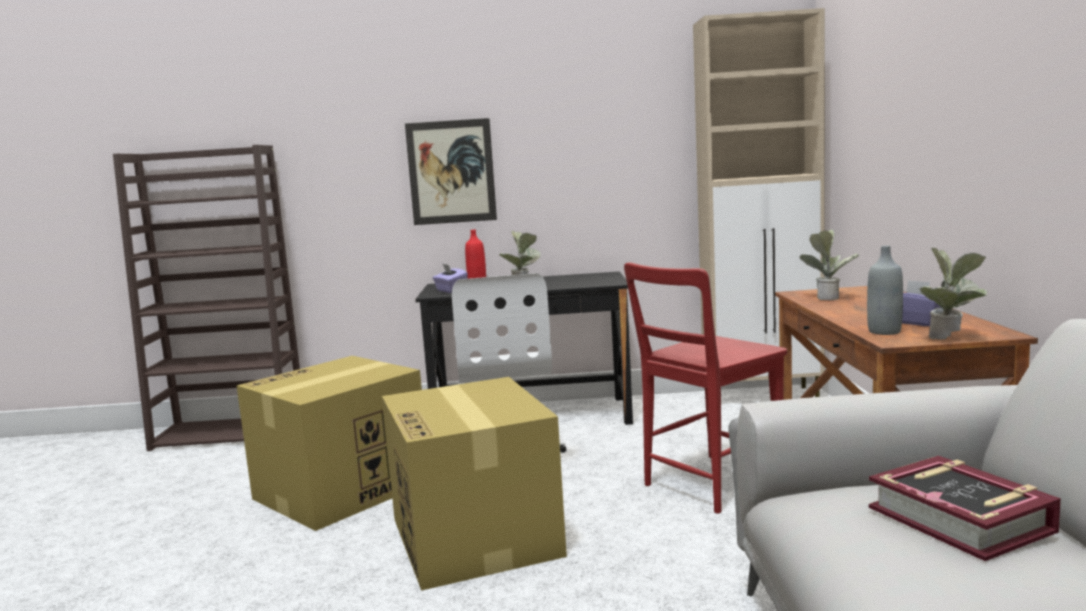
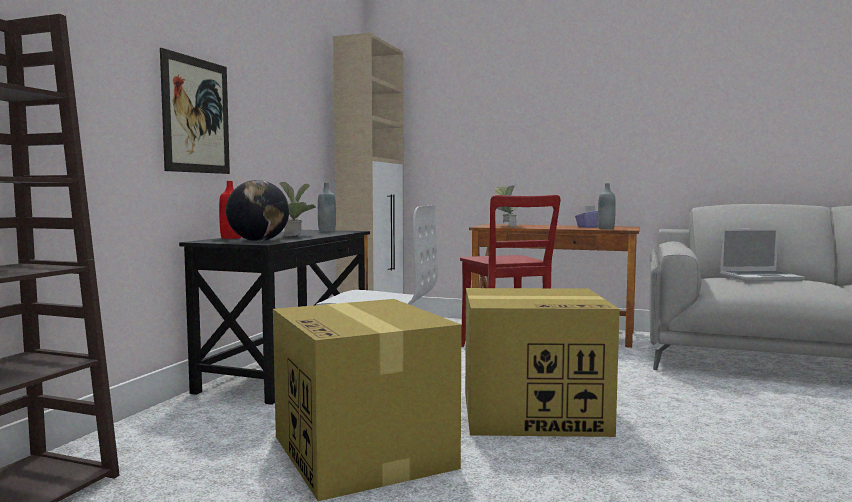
camera: 70 degrees left, 5 degrees down
(450, 291) = (258, 241): purple tissue box -> globe
(605, 278) = (327, 231): none -> grey bottle
(952, 339) = (631, 228): potted plant -> none
(960, 520) = (760, 278): book -> laptop

